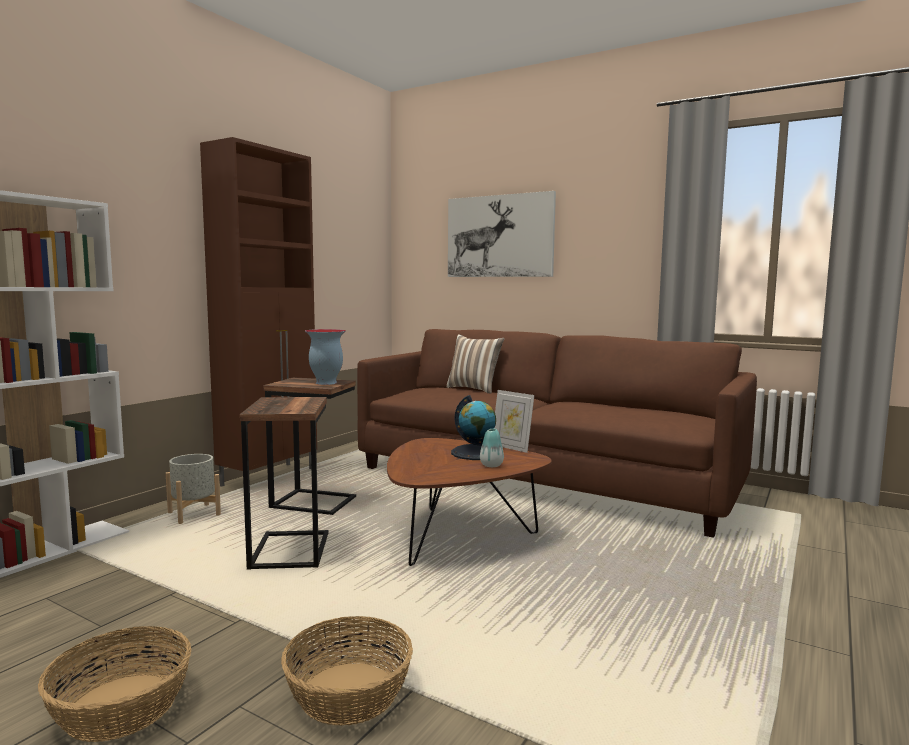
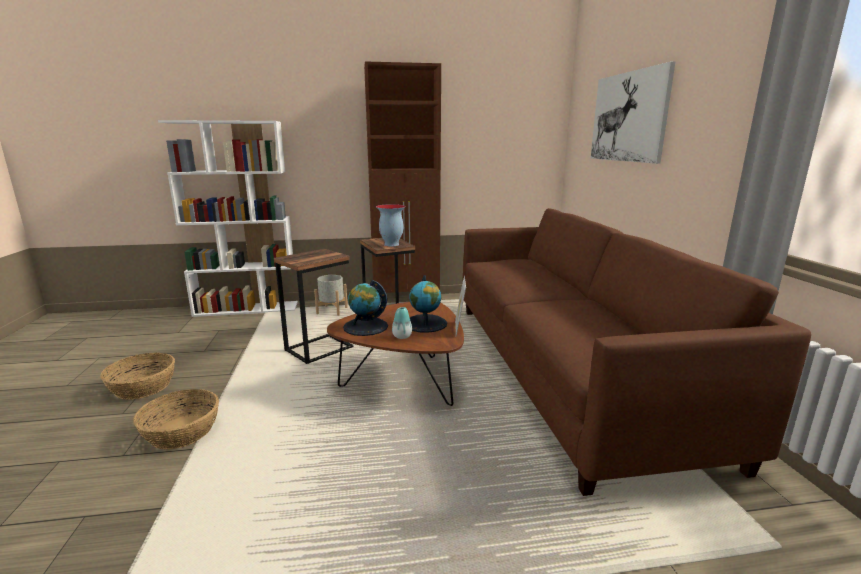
camera: 50 degrees right, 10 degrees up
(437, 470) = (365, 327): none -> globe
(474, 389) = (546, 269): pillow -> none

